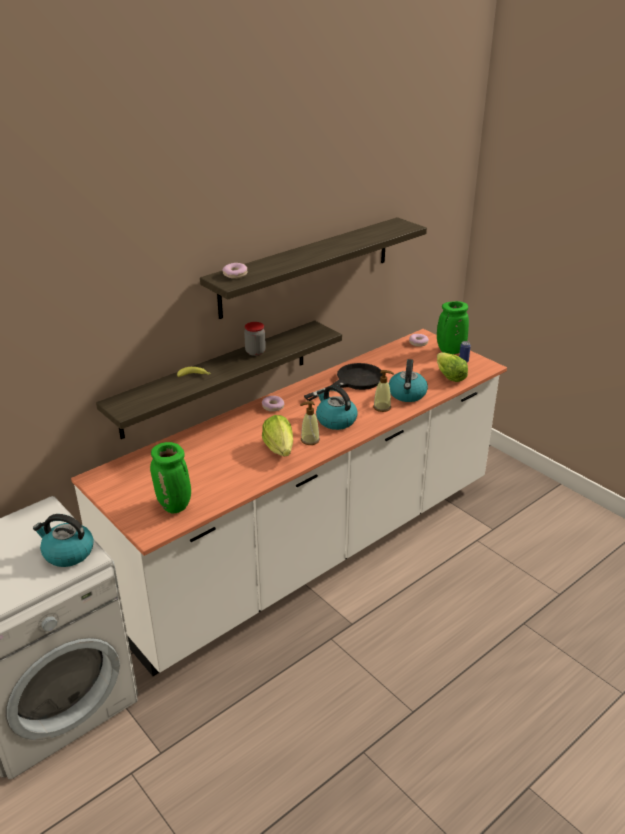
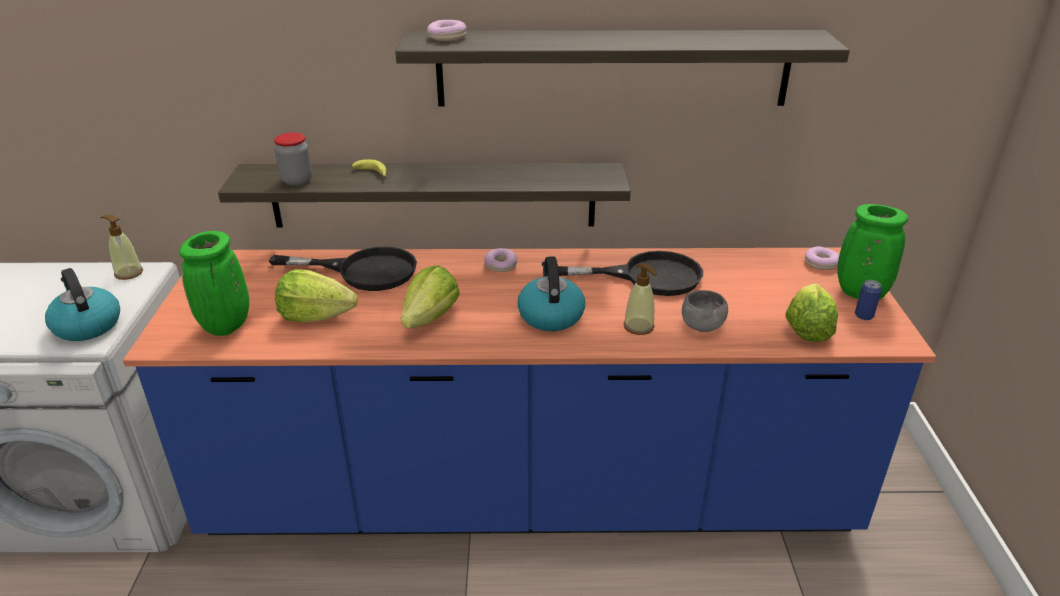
camera: 40 degrees right, 0 degrees up
(202, 442) = (364, 271): none -> black frying pan
(216, 477) = (316, 316): none -> lettuce
(255, 352) = (484, 173): jar -> jar (297, 181)
(310, 440) = (481, 325): soap dispenser -> soap dispenser (128, 273)
(312, 547) = (530, 493): white counter -> blue counter
(407, 394) = (702, 326): kettle -> grey bowl

